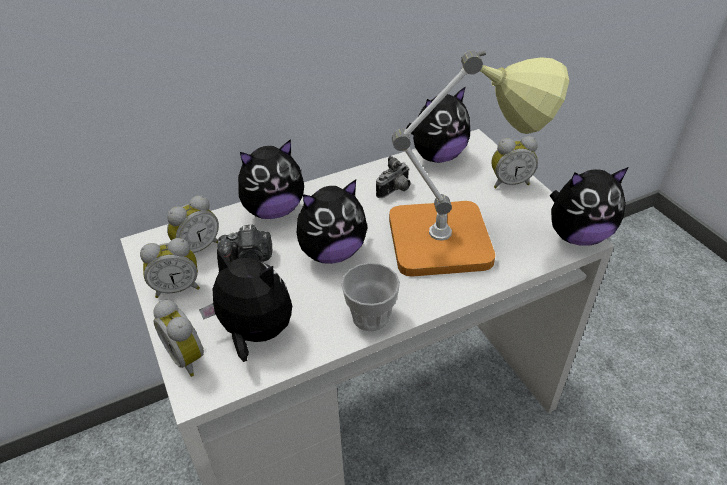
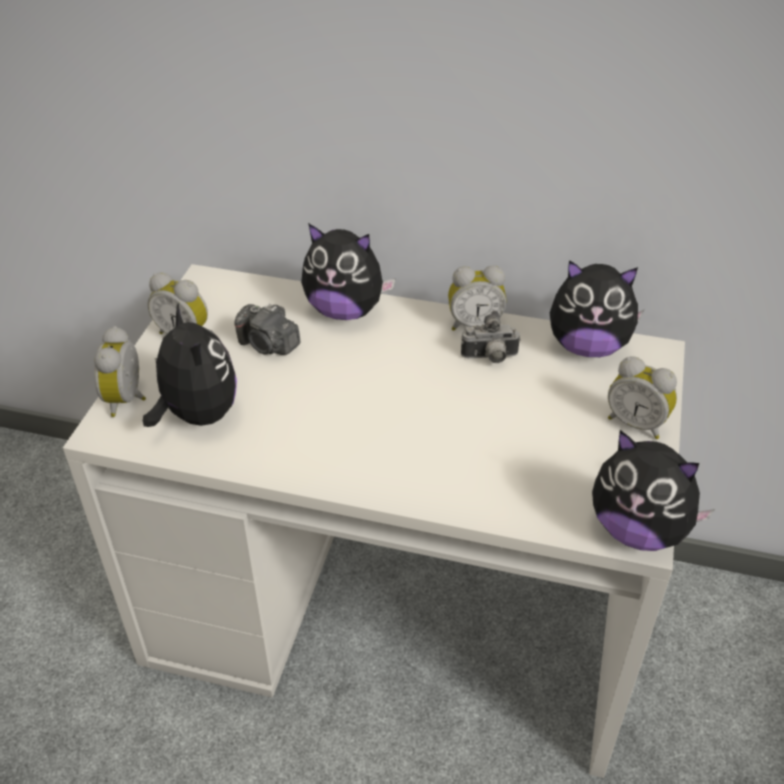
camera: 40 degrees right, 0 degrees up
(197, 248) = (240, 308): alarm clock -> alarm clock (474, 324)
(332, 252) = (349, 383): plush toy -> none
(371, 316) = (309, 465): cup -> none
(455, 238) = (489, 445): table lamp -> none

